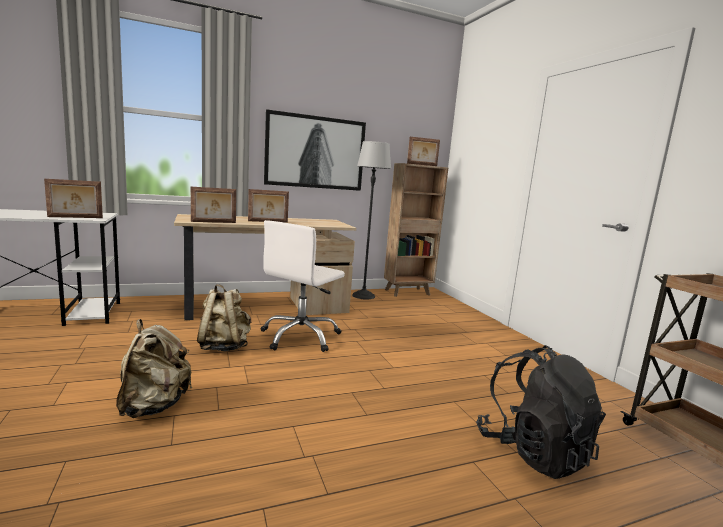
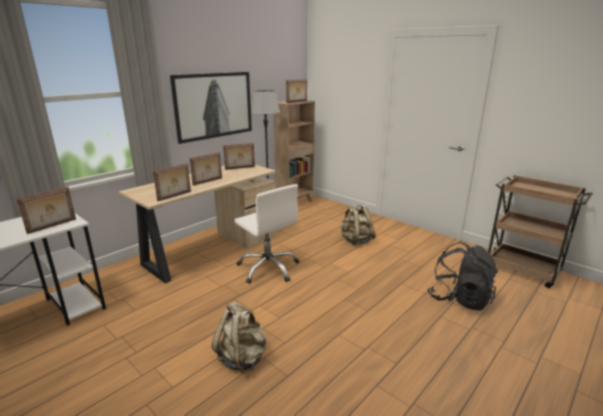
camera: 25 degrees left, 10 degrees up
(224, 346) = (227, 295): beige backpack -> beige backpack (356, 241)
(300, 337) = (268, 268): white office chair -> white office chair turned 45 degrees counterclockwise
(322, 221) = (240, 168): none -> picture frame

